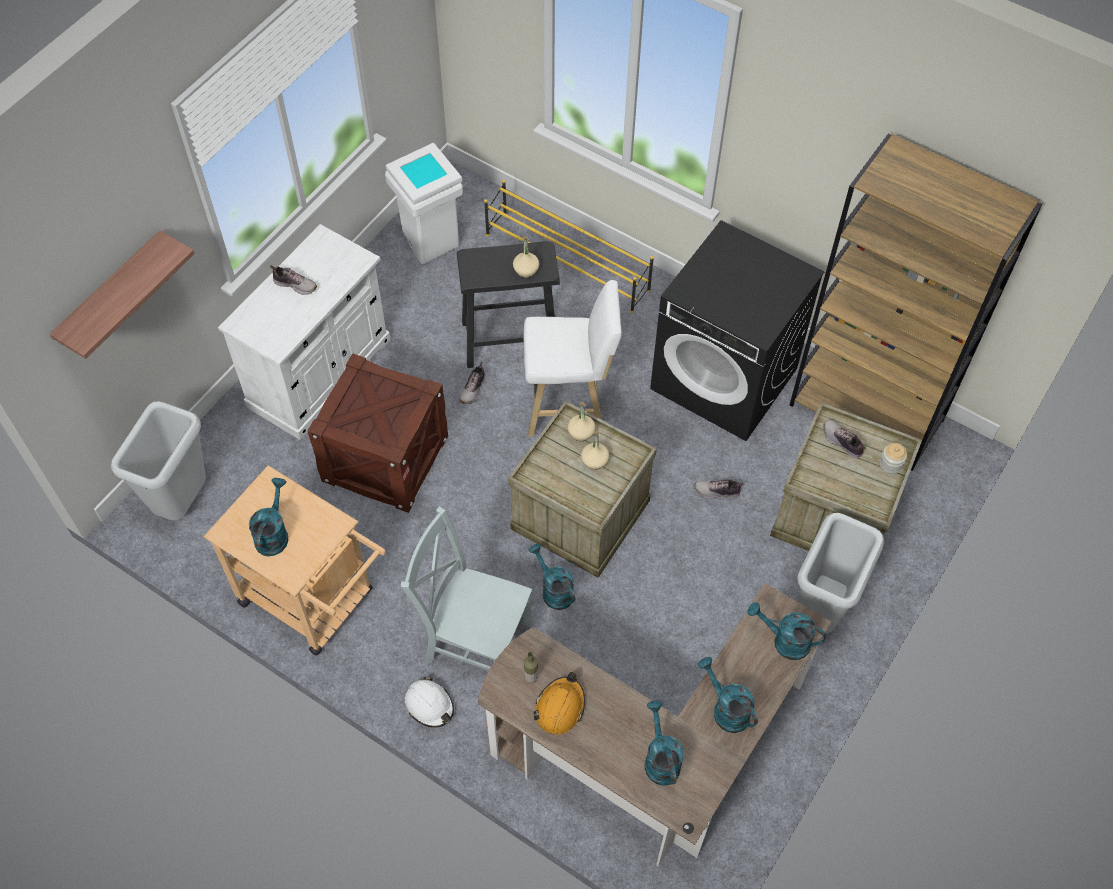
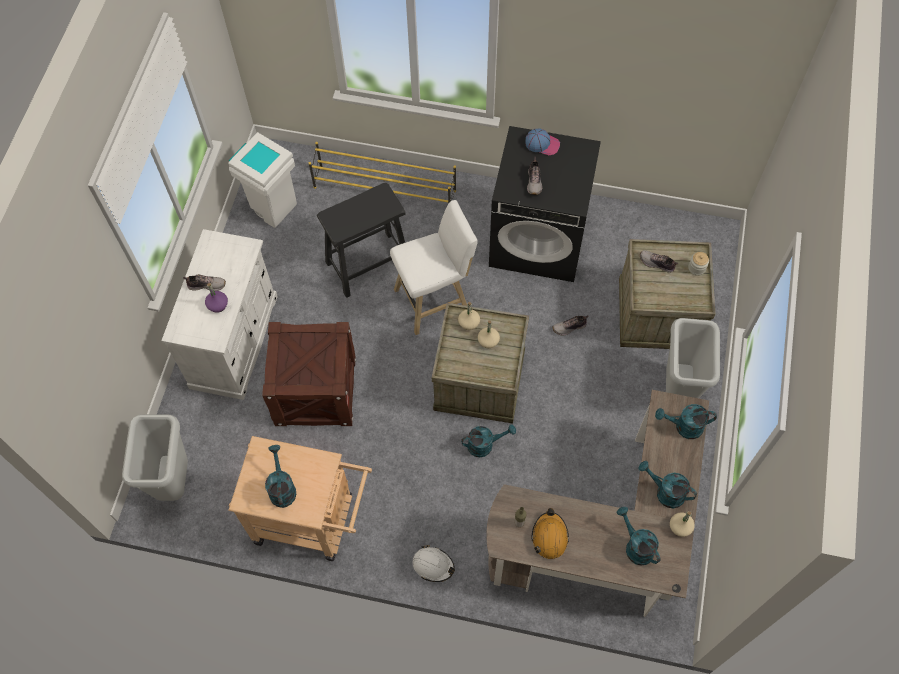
camera: 20 degrees left, 5 degrees up
(112, 295) = (85, 351): shelf -> none
(297, 310) = (218, 305): none -> purple bottle
(473, 389) = (358, 313): shoe -> shoe (534, 181)
(474, 639) = (443, 503): grey chair -> none
(526, 270) = (376, 211): beige bottle -> beige bottle (680, 527)
(553, 590) = (485, 444): turquoise watering can -> turquoise watering can turned 135 degrees clockwise
(751, 252) = (542, 144): none -> cap
(867, 413) = (649, 230): brown bookcase -> none

